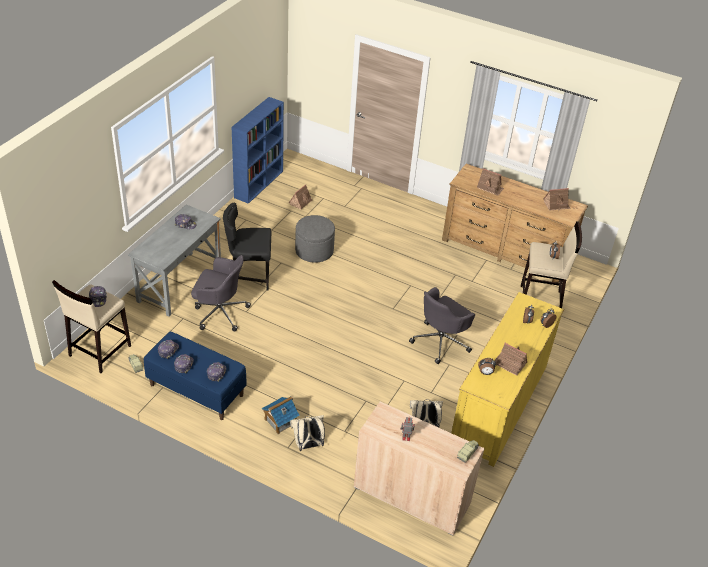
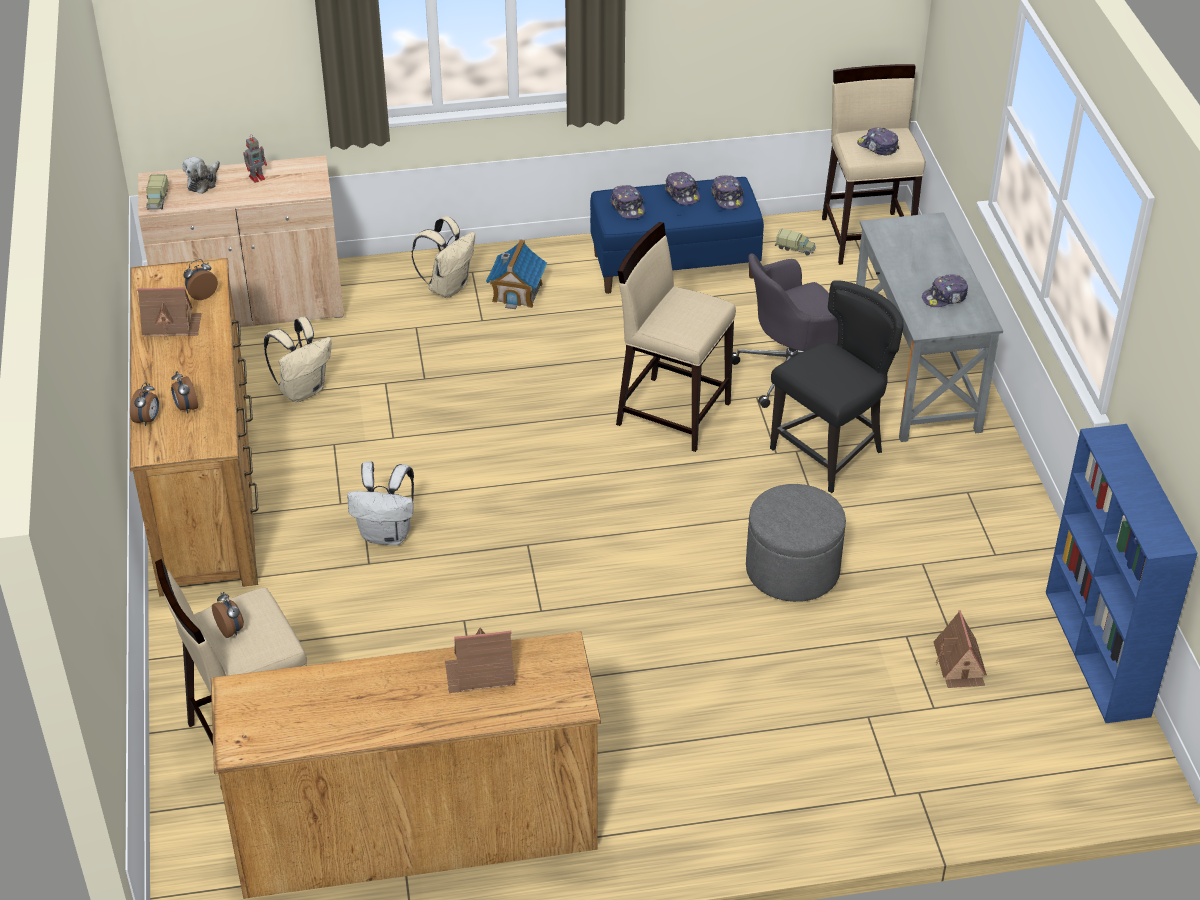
camera: 145 degrees right, 0 degrees up
(284, 324) = (672, 413): none -> beige stool
(436, 451) = (203, 182): none -> plush toy
(441, 341) = (387, 534): grey office chair -> white backpack
(499, 405) = (205, 485): yellow dresser -> brown dresser
(556, 205) = (291, 719): toy house -> none

